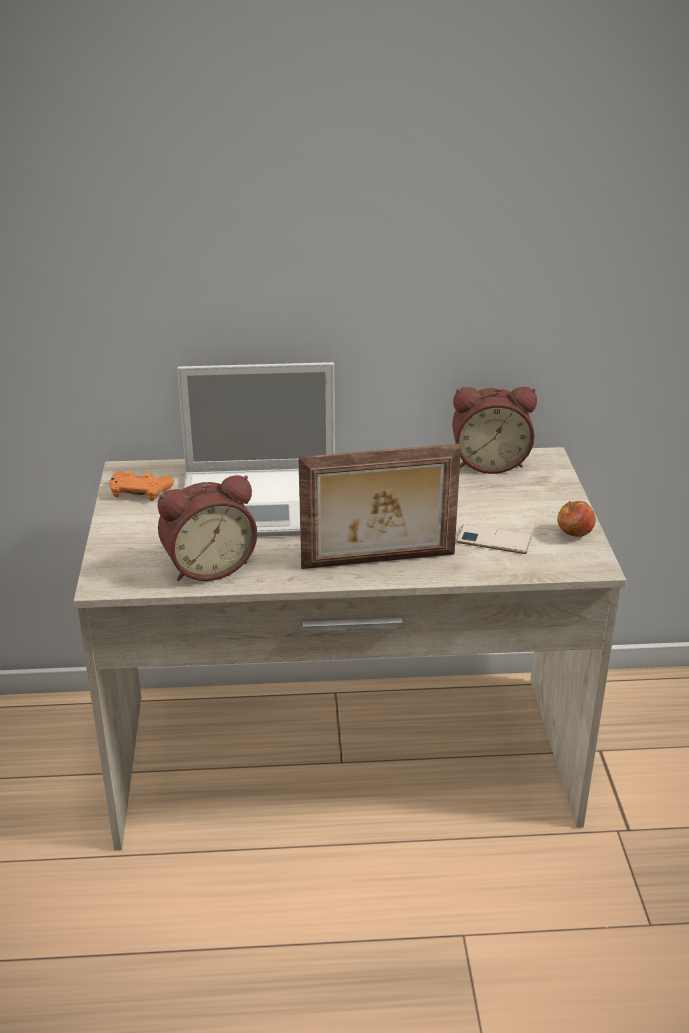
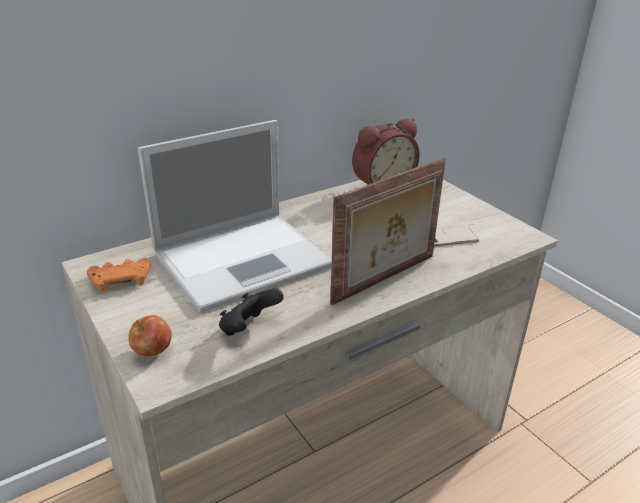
camera: 30 degrees left, 0 degrees up
(208, 566) = (249, 329): alarm clock -> black game controller
(574, 535) = (491, 219): apple -> apple (153, 352)

